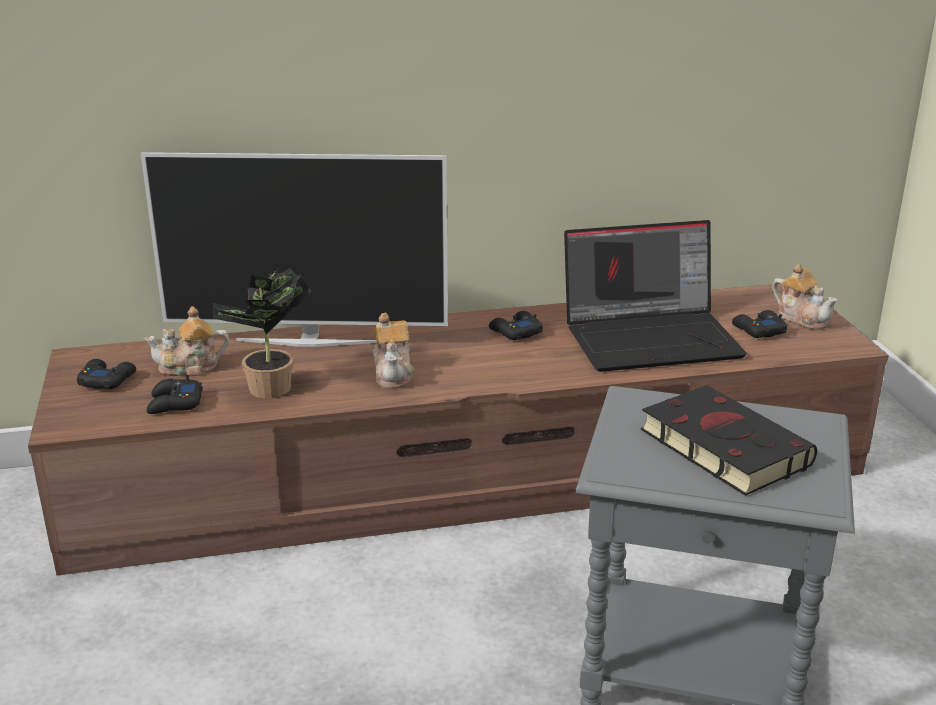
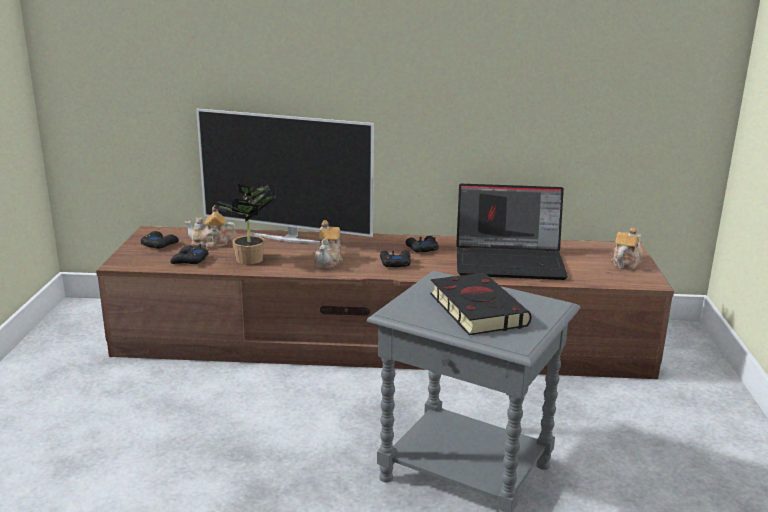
camera: 15 degrees right, 5 degrees down
(758, 330) = (588, 266): black game controller -> black game controller (395, 263)
(802, 318) = (625, 263): teapot -> teapot turned 120 degrees counterclockwise

